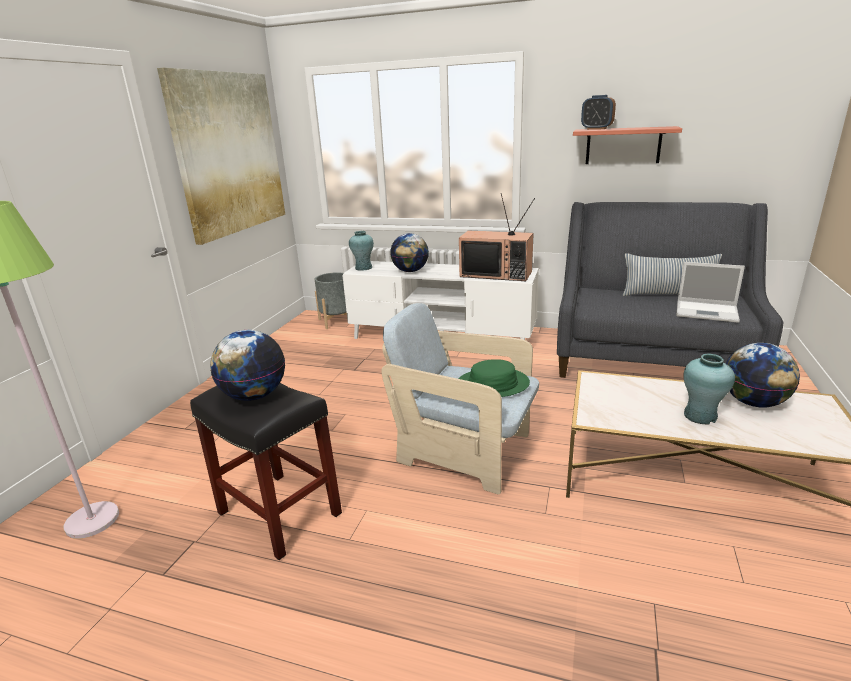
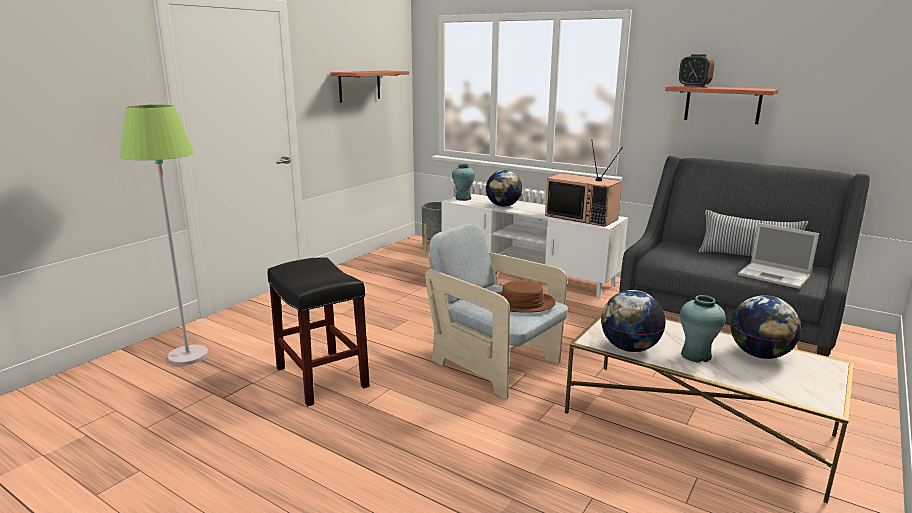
camera: 15 degrees right, 5 degrees down
(229, 154) = (359, 86): picture -> shelf
(254, 396) = (312, 272): globe -> globe (629, 348)
(493, 384) = (521, 303): green hat -> brown hat

